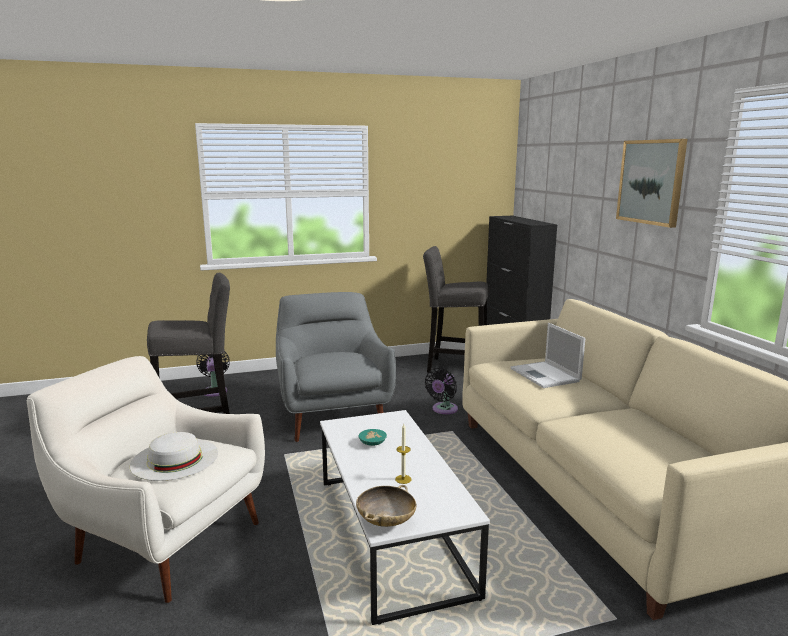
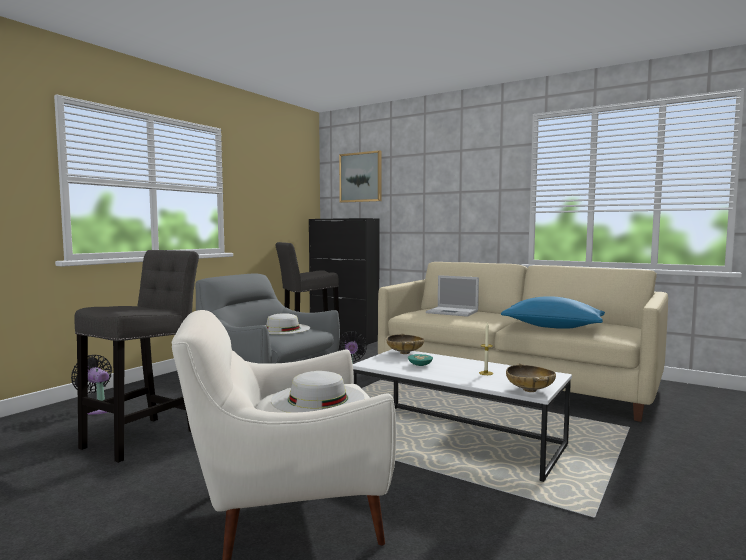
camera: 40 degrees left, 10 degrees down
(339, 357) = (282, 329): none -> white hat
(397, 421) = (405, 353): none -> beige bowl
(603, 439) = (552, 327): none -> blue pillow
(651, 182) = (471, 176): picture -> picture (361, 177)

